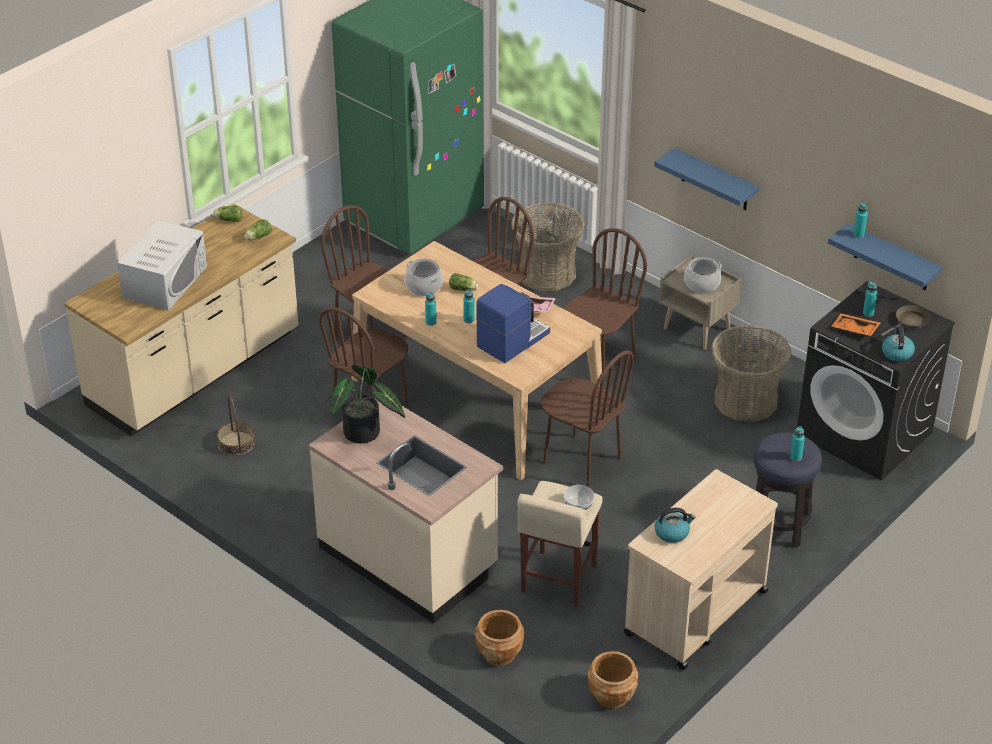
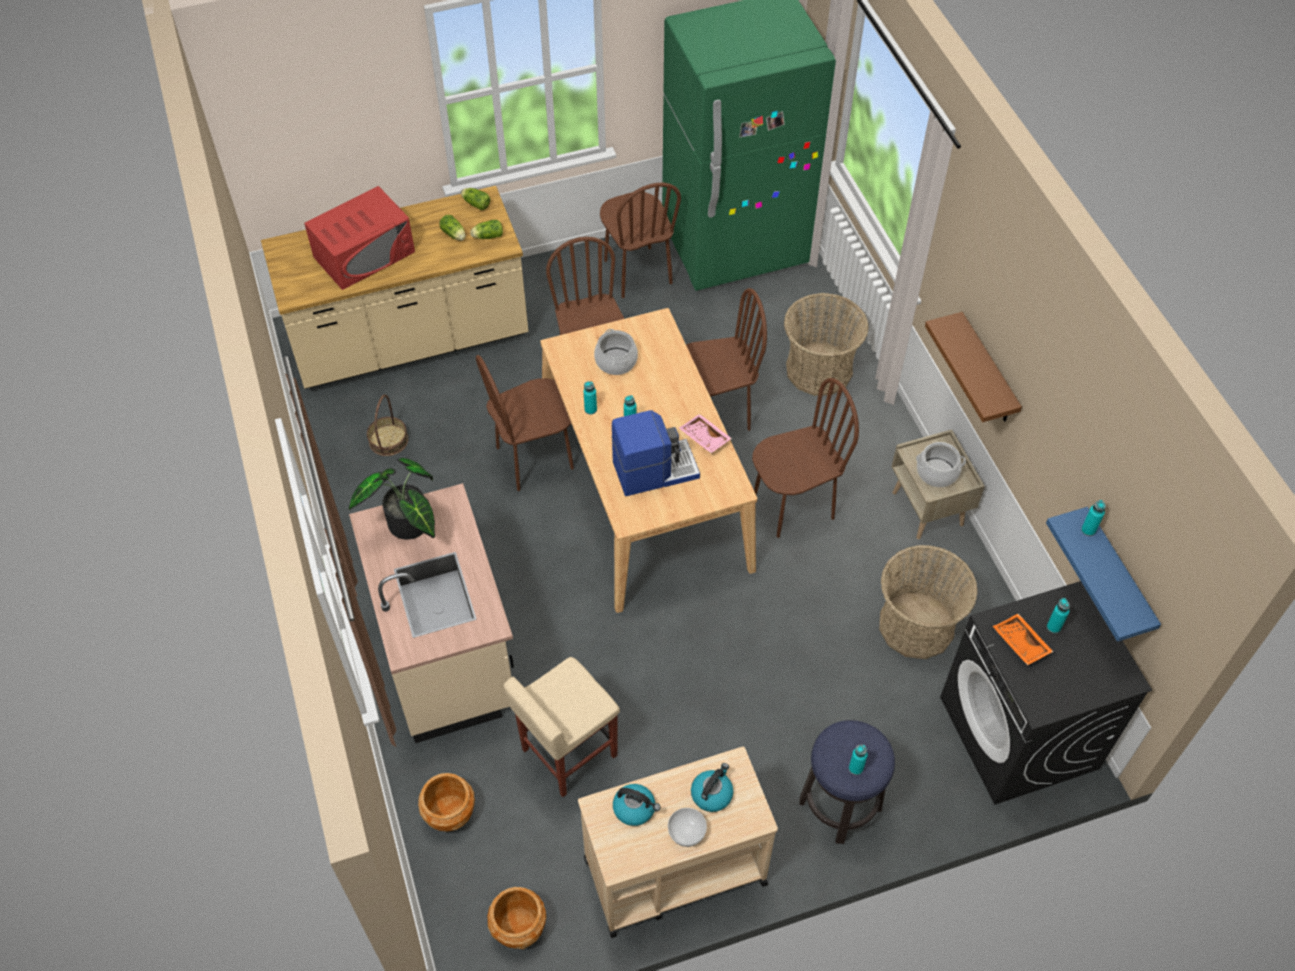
camera: 30 degrees right, 15 degrees up
(165, 282) = (364, 254): white microwave -> red microwave
(464, 289) = (652, 383): lettuce -> lettuce (454, 235)
(578, 505) = (584, 709): bowl -> bowl (687, 832)
(581, 460) = (693, 618): brown chair -> brown chair (637, 272)
(715, 181) = (987, 371): blue shelf -> brown shelf
(896, 353) = (1047, 700): kettle -> kettle (712, 793)
(909, 323) = (1094, 664): brown frying pan -> none

